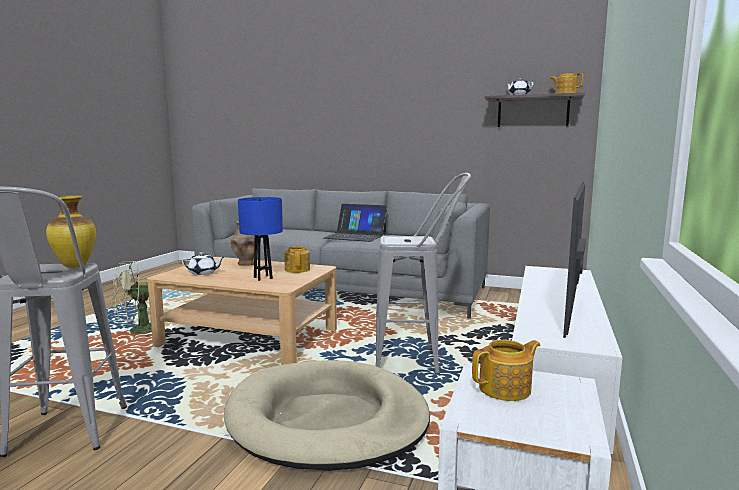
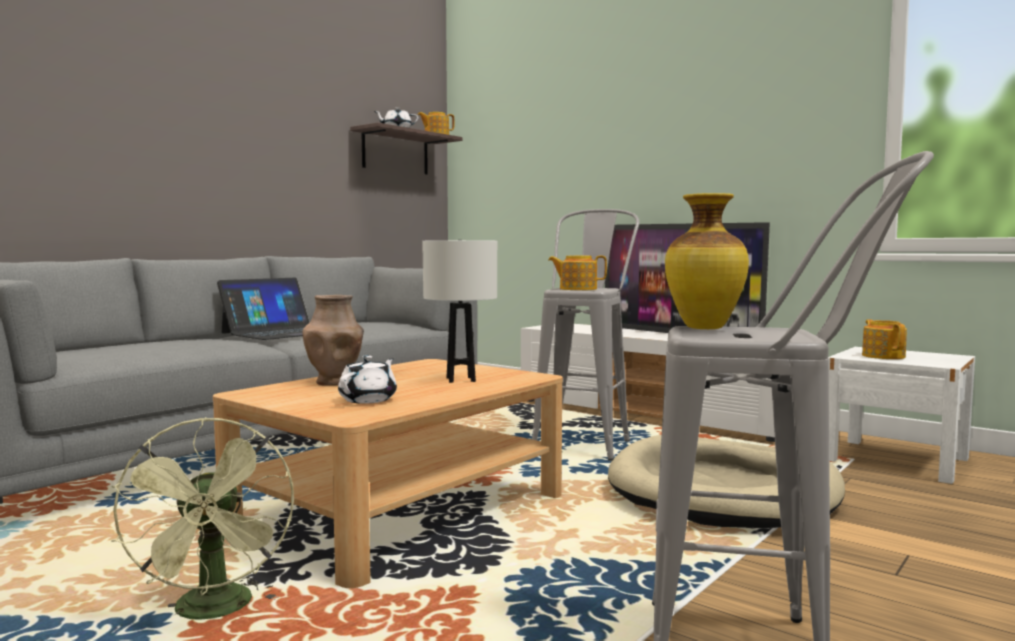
camera: 70 degrees left, 5 degrees down
(262, 278) = (460, 380): blue table lamp -> white table lamp
(297, 269) = (427, 368): teapot -> teapot (577, 289)

